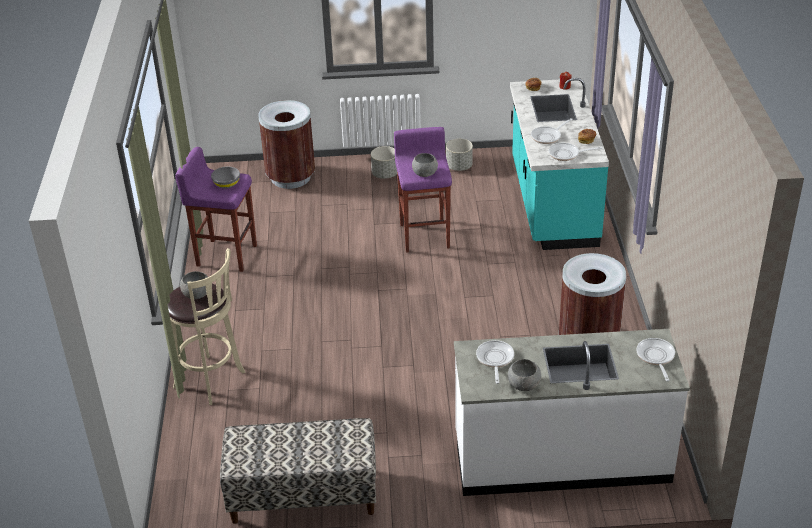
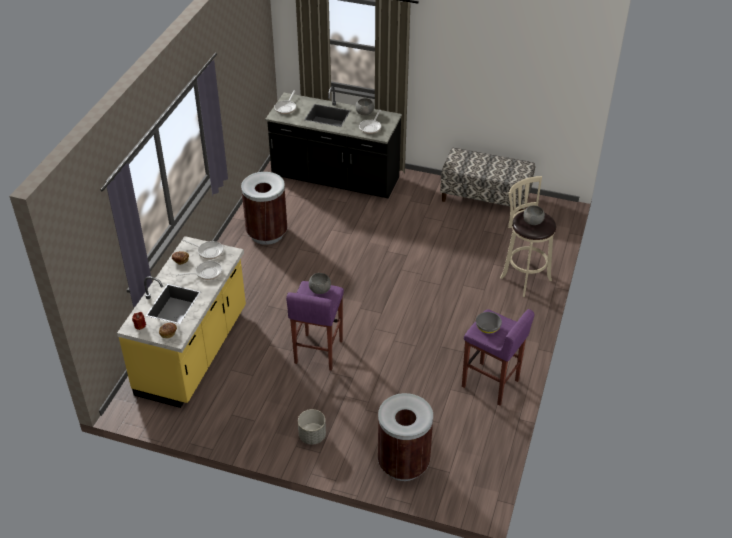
camera: 160 degrees left, 5 degrees up
(459, 166) = (238, 422): grey planter -> none
(552, 203) = (193, 352): turquoise counter -> yellow counter
(561, 459) = (335, 179): white counter -> black counter

